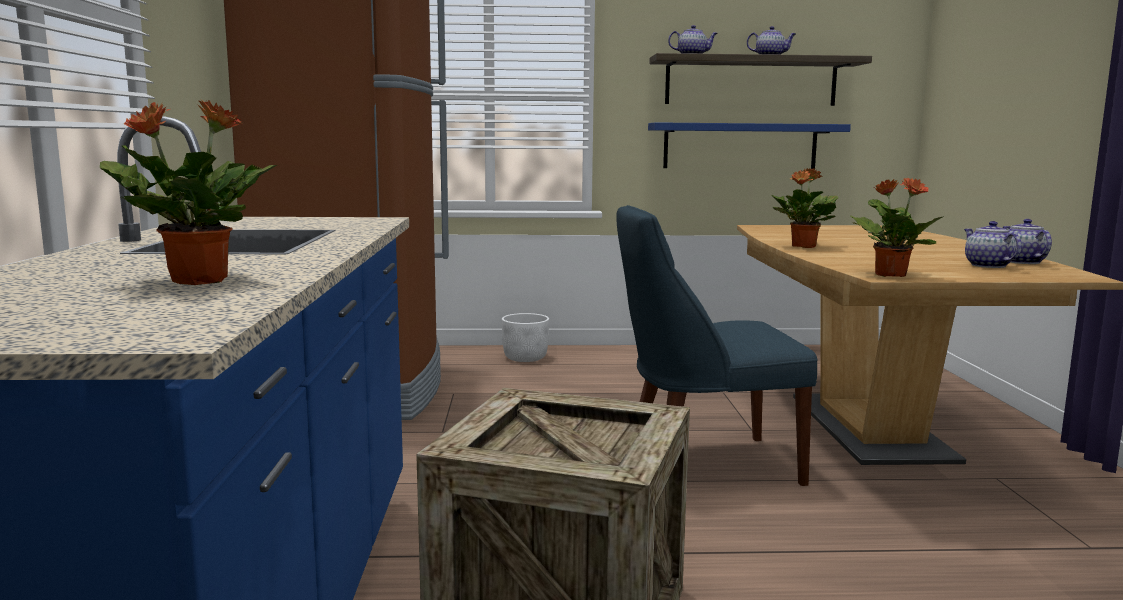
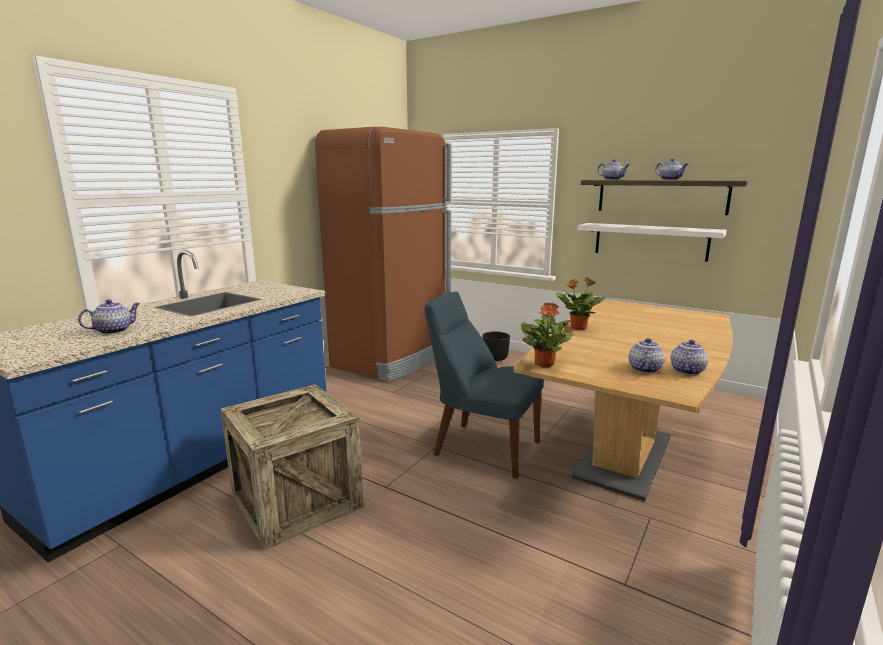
camera: 35 degrees right, 5 degrees up
(196, 281) = (114, 330): potted plant -> teapot
(525, 358) = (495, 358): white planter -> black planter
(740, 146) = (650, 241): blue shelf -> white shelf

